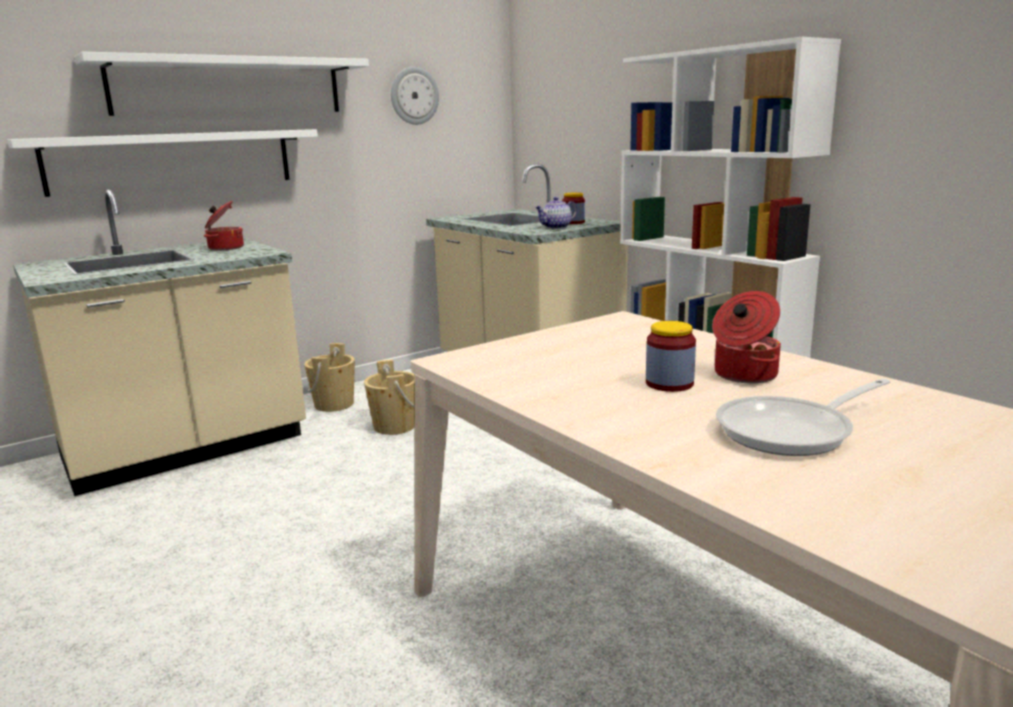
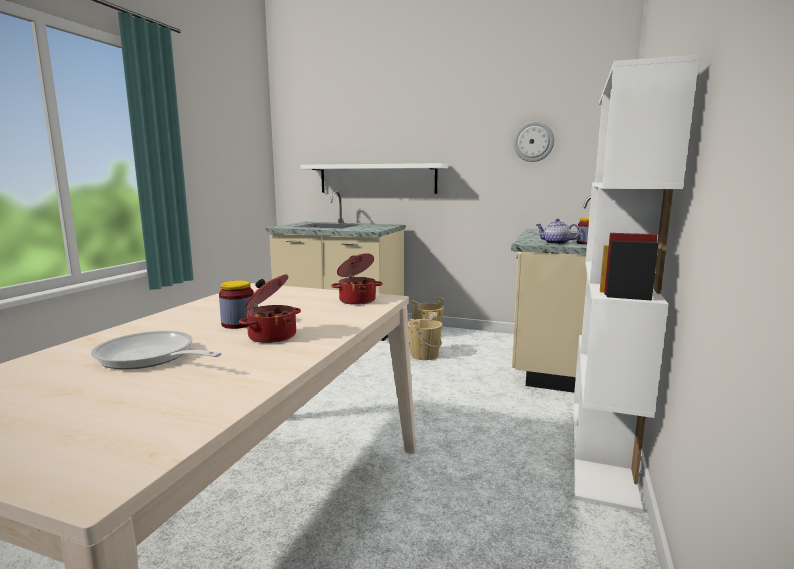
camera: 55 degrees right, 5 degrees down
(225, 248) = (374, 226): cooking pot -> cooking pot (357, 300)
(229, 86) = (410, 139): white shelf -> none

